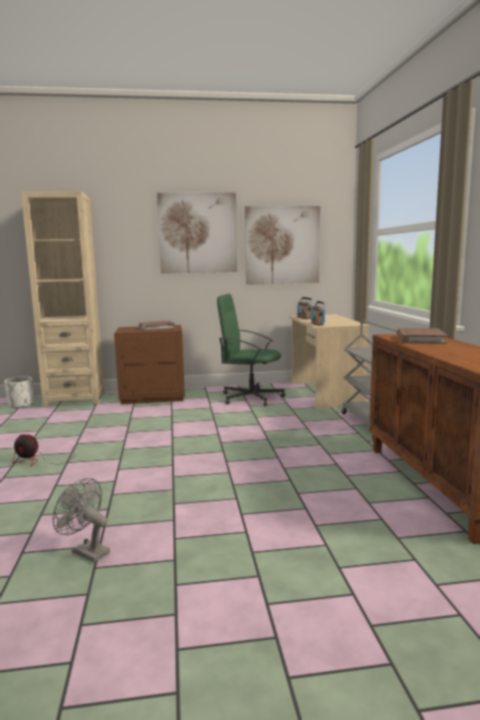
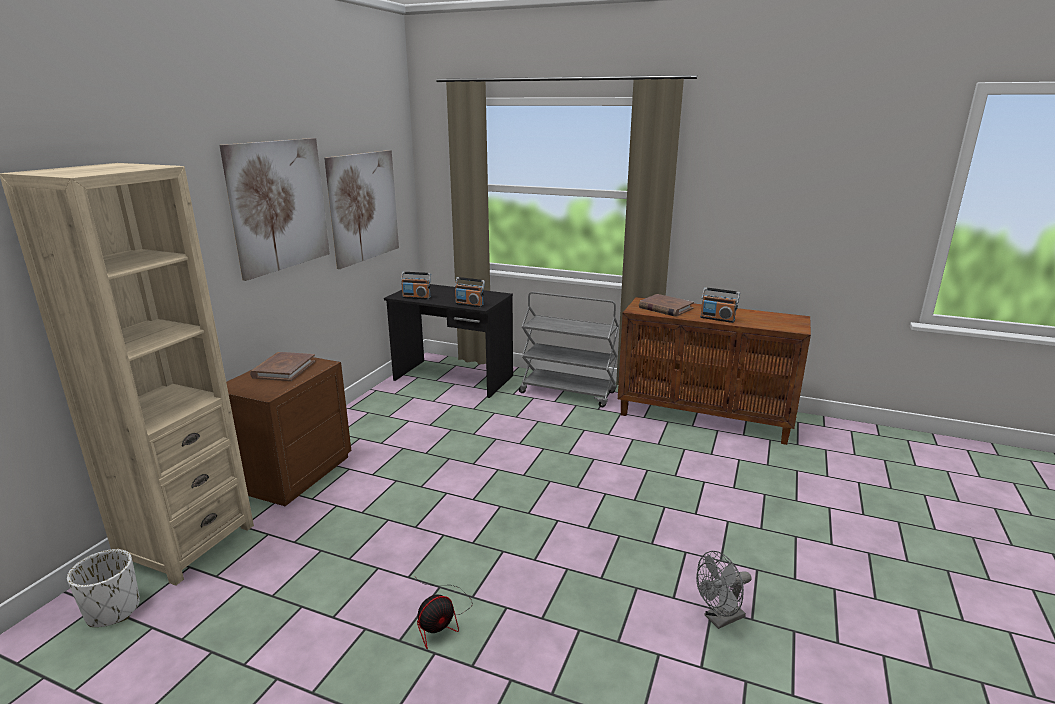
camera: 60 degrees left, 10 degrees up
(250, 397) = (404, 416): green office chair -> none
(324, 393) = (453, 378): beige desk -> black desk
(435, 350) = (717, 319): none -> radio

